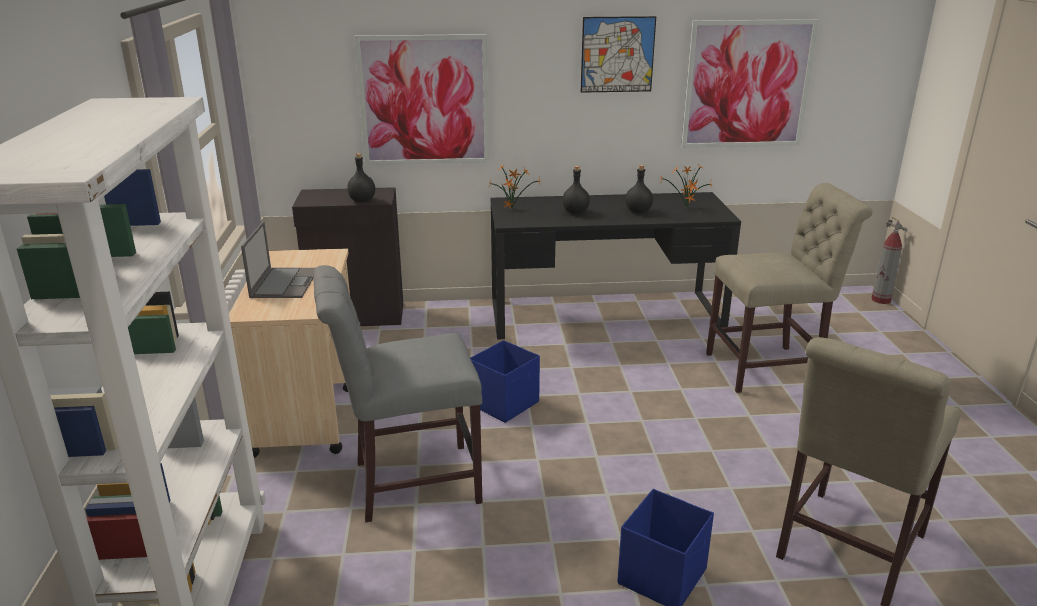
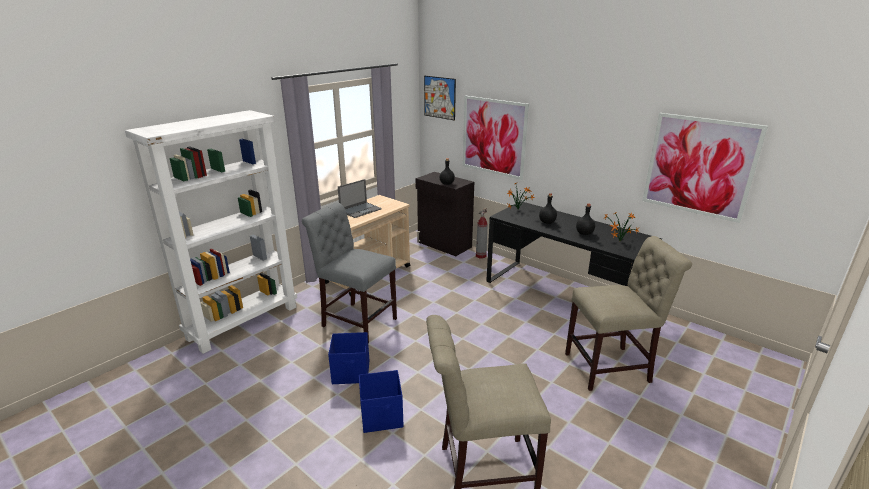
camera: 45 degrees right, 0 degrees up
(505, 403) = (442, 311): blue storage box -> blue storage box (351, 373)
(617, 54) = (604, 128): picture -> picture (439, 97)
(770, 368) = (612, 367): beige chair -> beige chair turned 45 degrees counterclockwise
(881, 300) = (790, 373): fire extinguisher -> fire extinguisher (481, 256)

